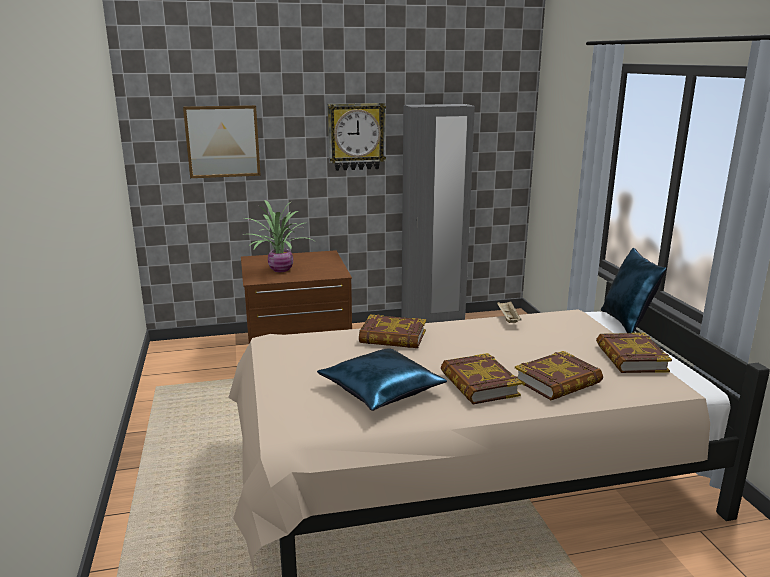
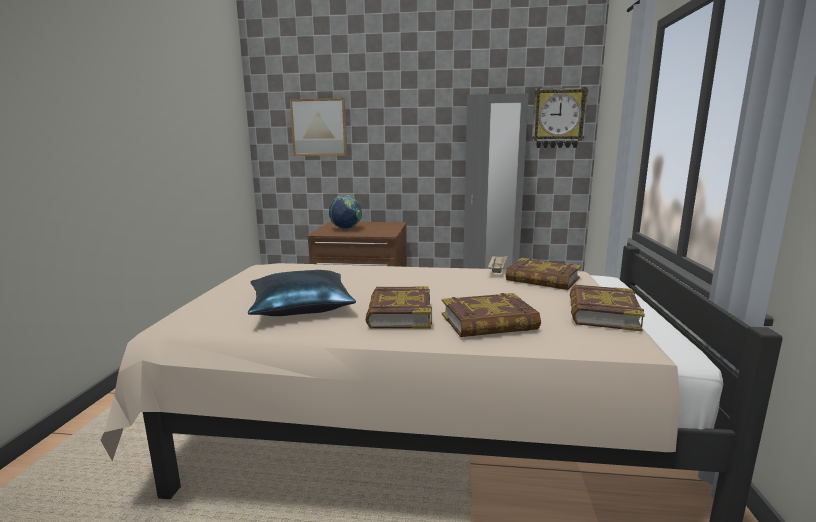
camera: 20 degrees right, 5 degrees down
(280, 269) = (346, 229): potted plant -> globe
(356, 136) = (426, 125): wall clock -> wall clock (558, 118)
(392, 337) = (368, 272): book -> book (542, 279)
(627, 323) = (632, 287): blue pillow -> none

